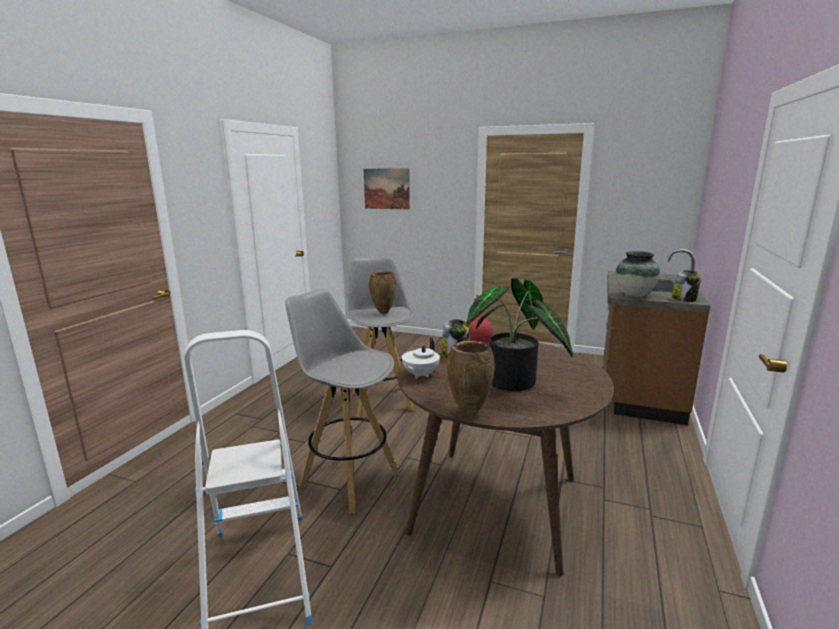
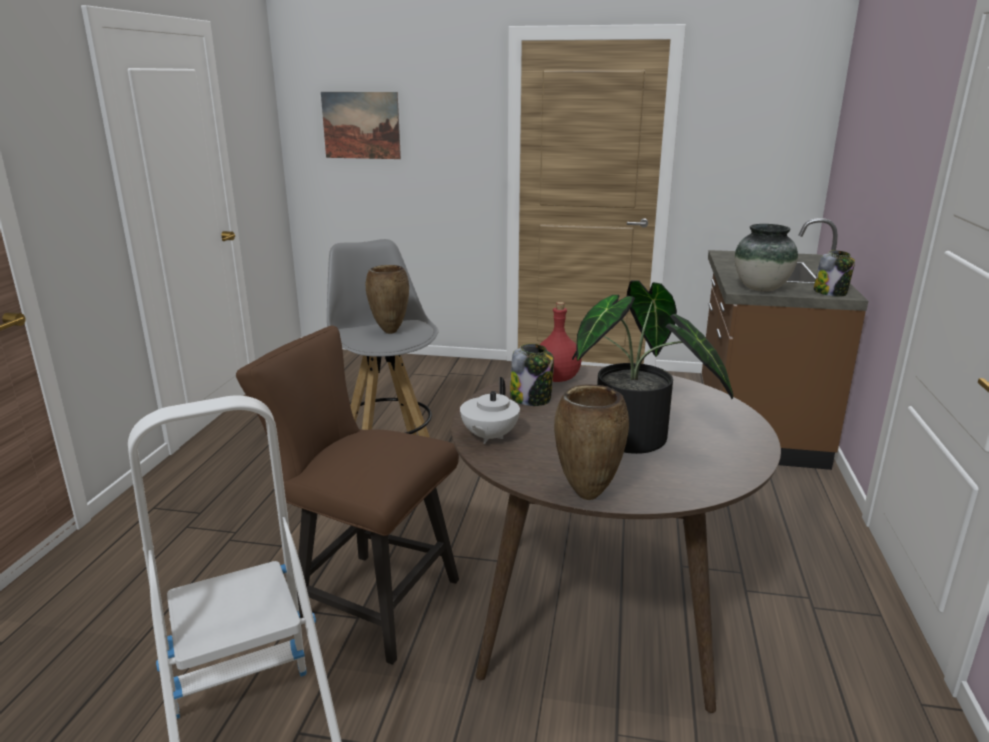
camera: 10 degrees left, 5 degrees up
(349, 479) = (367, 599): grey stool -> brown chair

